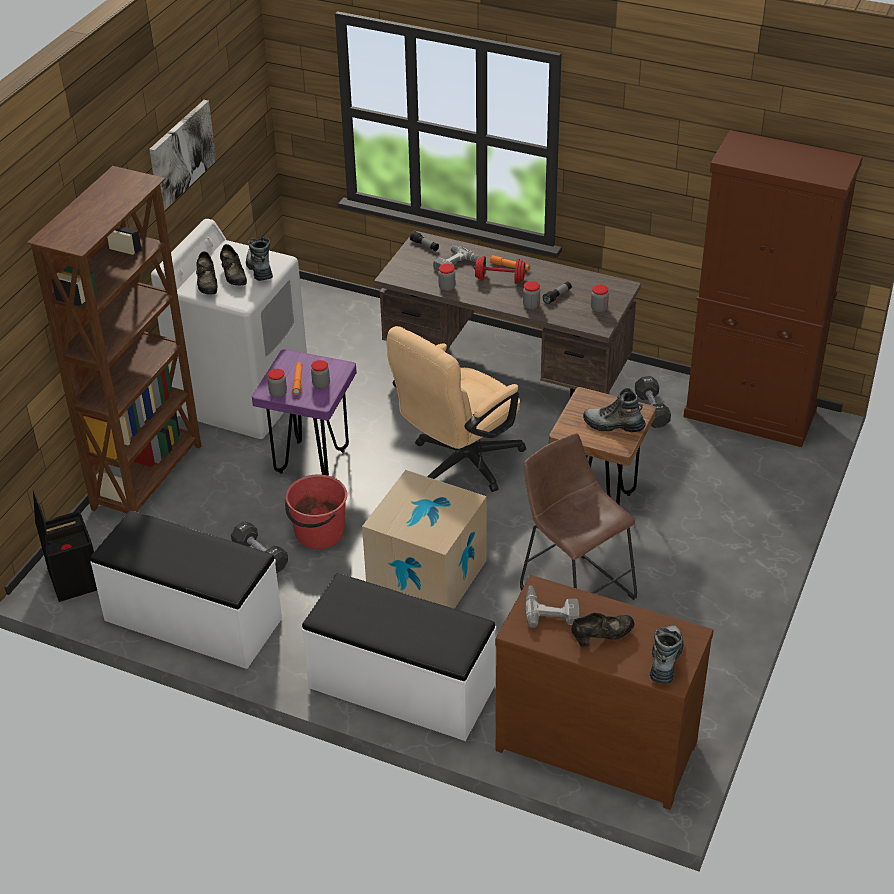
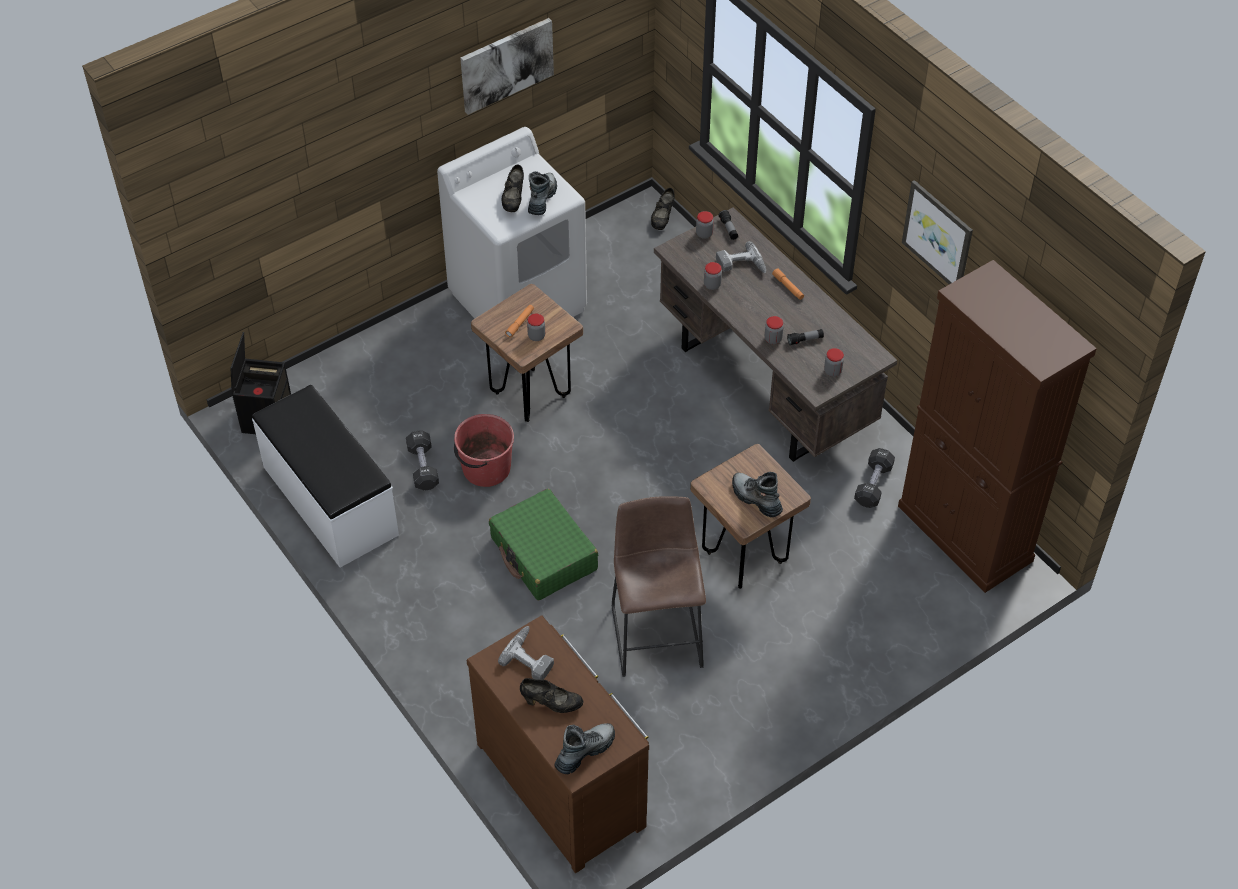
camera: 30 degrees right, 10 degrees up
(149, 477) = (388, 346): brown bookcase -> none
(207, 285) = (485, 198): black shoe -> black shoe (662, 218)
(278, 393) = (494, 328): jar -> jar (704, 234)
(312, 461) = (530, 395): purple stool -> brown stool
(401, 688) = (445, 648): white bench -> none
(427, 575) = (544, 554): cardboard box -> green suitcase
(459, 464) = (653, 458): beige office chair -> none
(500, 279) = (767, 297): red dumbbell -> none
(656, 142) = (938, 235): none -> picture

